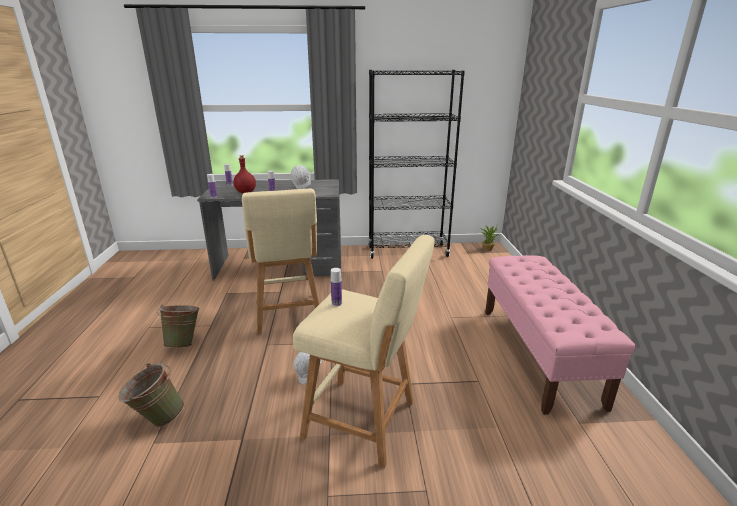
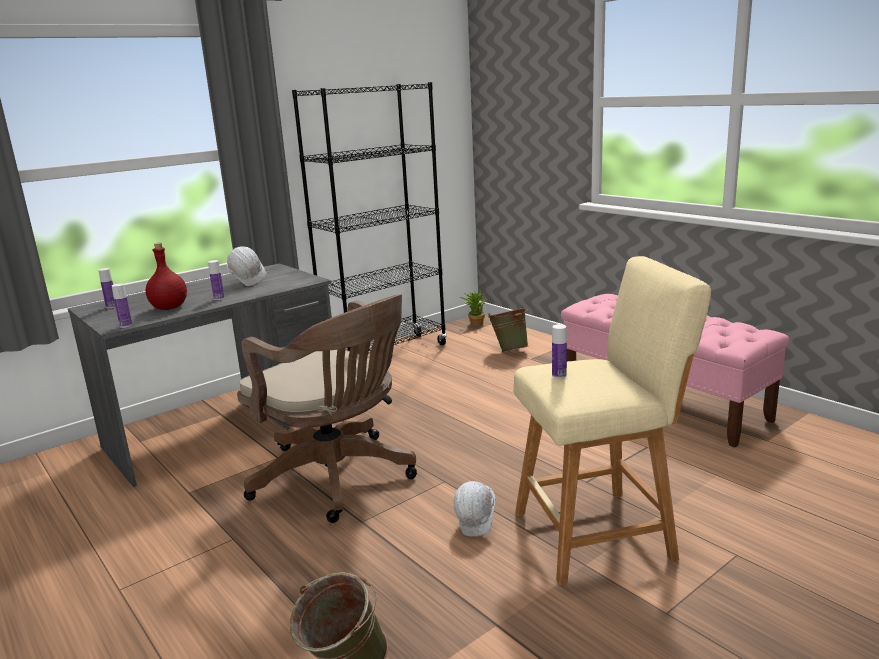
camera: 35 degrees left, 5 degrees down
(184, 343) = (226, 577): green bucket -> green bucket (509, 350)
(288, 315) = (338, 478): beige stool -> brown office chair

